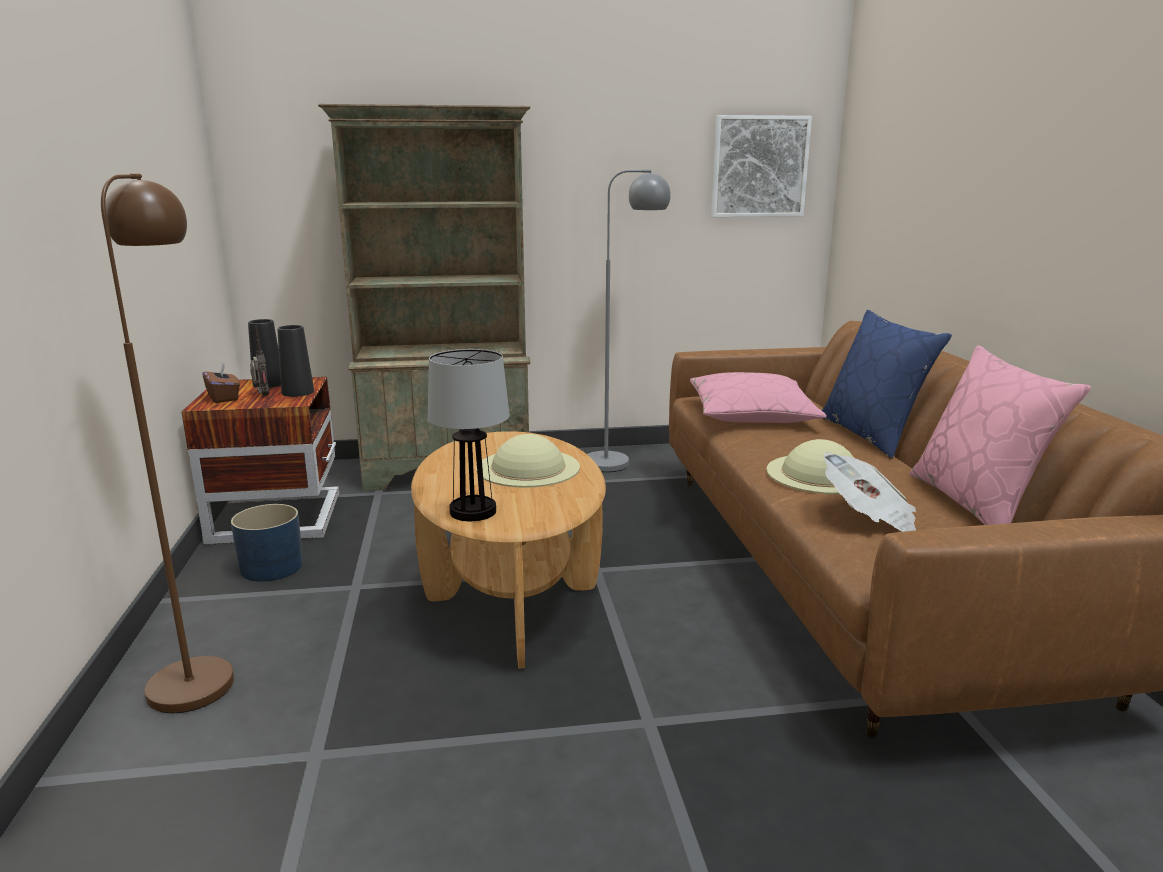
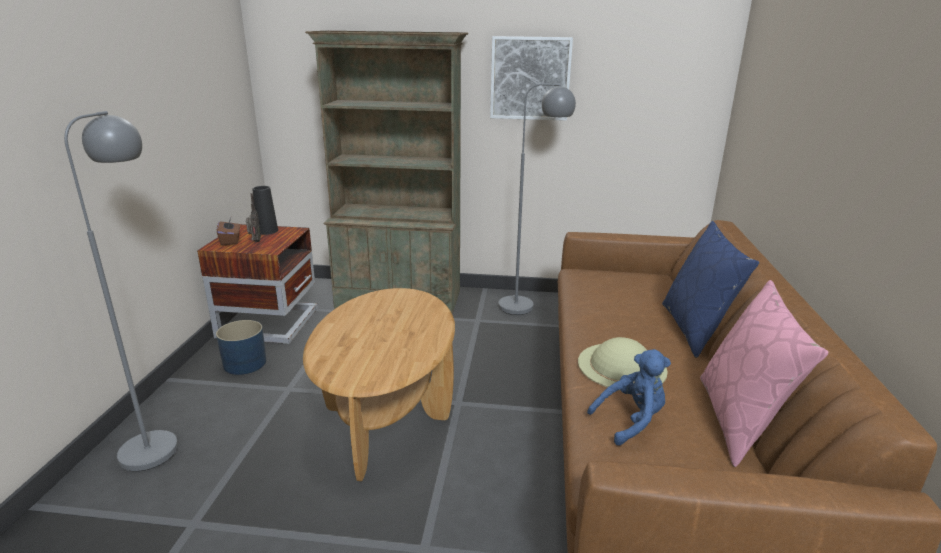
camera: 15 degrees right, 5 degrees up
(201, 673) = (161, 442): brown floor lamp -> grey floor lamp
(298, 392) = (279, 241): black vase -> none
(474, 512) = (334, 364): table lamp -> none
(528, 467) = (400, 326): beige hat -> none
(751, 414) = (607, 294): pink pillow -> none
(759, 167) = (664, 79): picture -> picture (530, 78)
(869, 518) = (631, 421): newspaper -> blue plush toy

